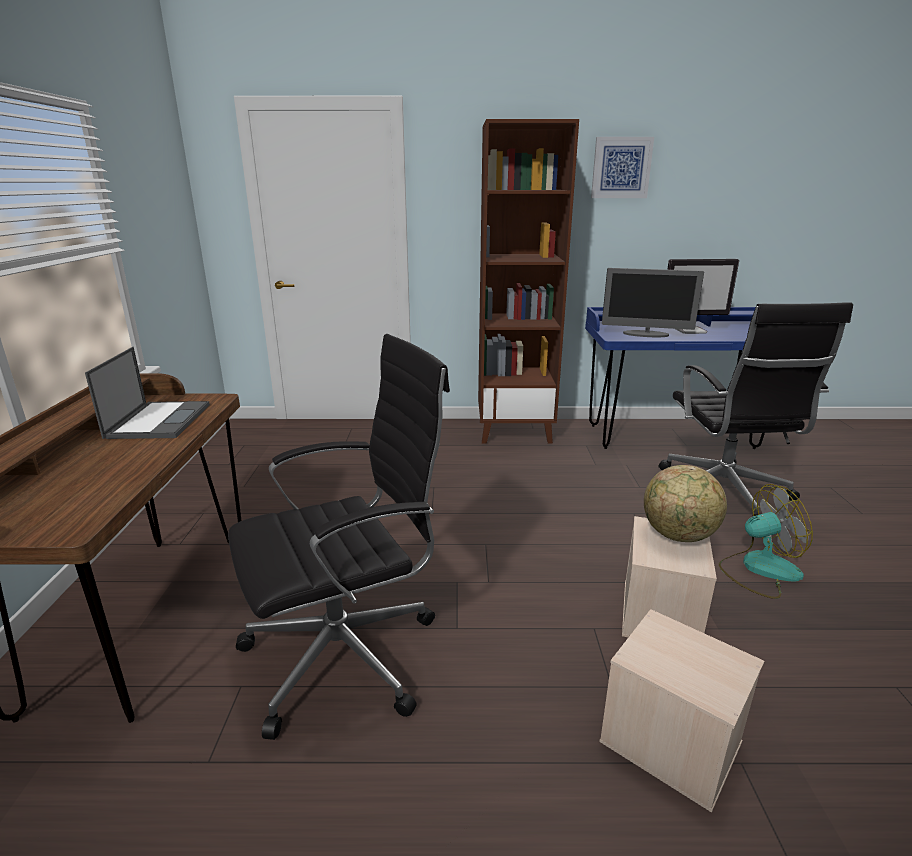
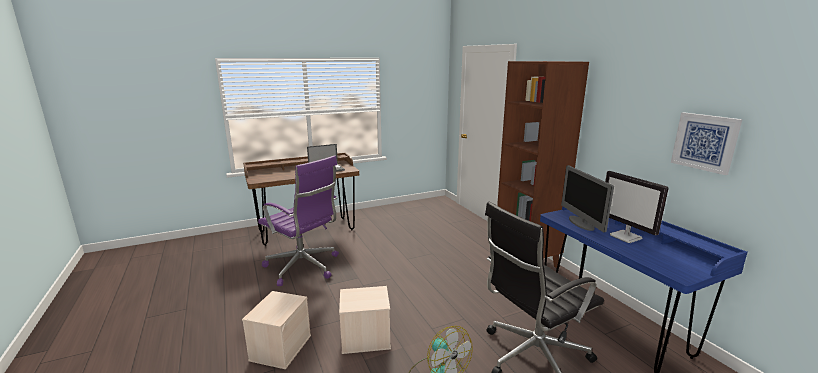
camera: 65 degrees right, 5 degrees down
(348, 653) = (304, 267): black office chair -> purple office chair
(621, 168) = (626, 93): picture -> picture (705, 142)
(678, 536) = (373, 299): globe -> none

